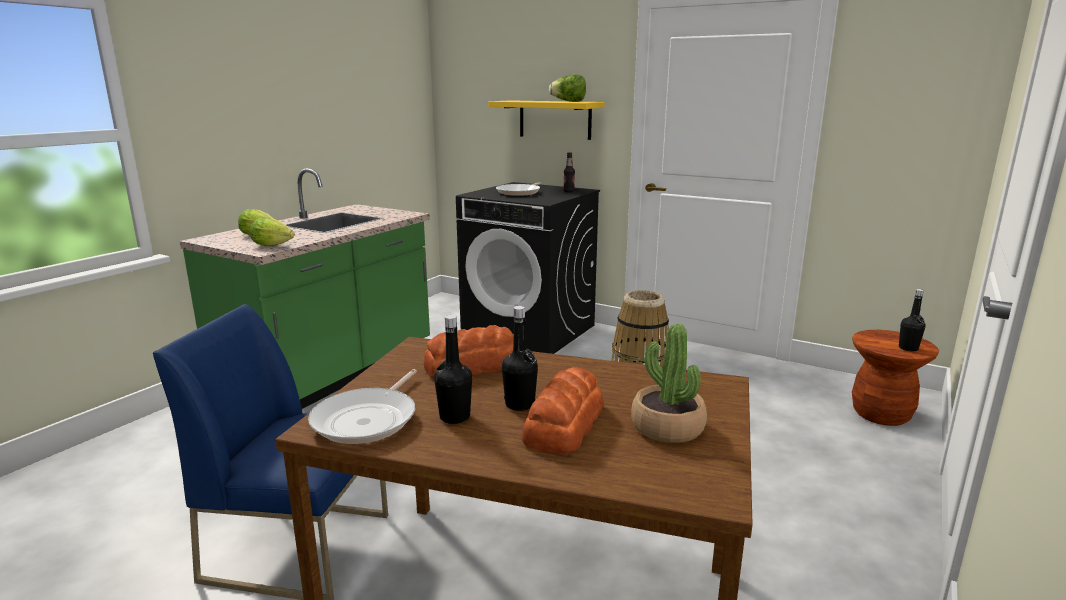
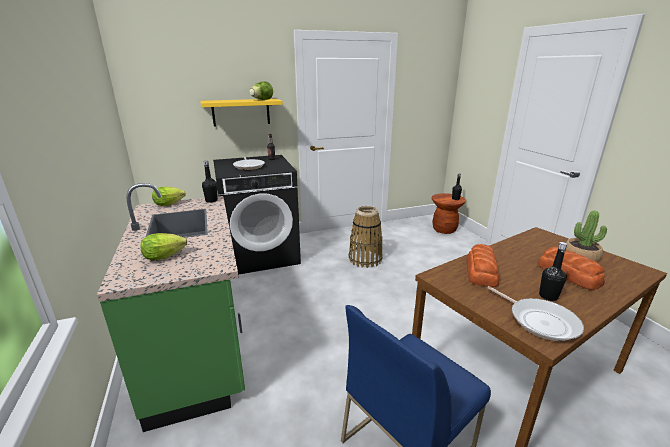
camera: 50 degrees left, 5 degrees up
(275, 246) = (215, 258): lettuce -> lettuce (171, 204)
(520, 404) = (540, 276): black bottle -> black bottle (211, 200)

